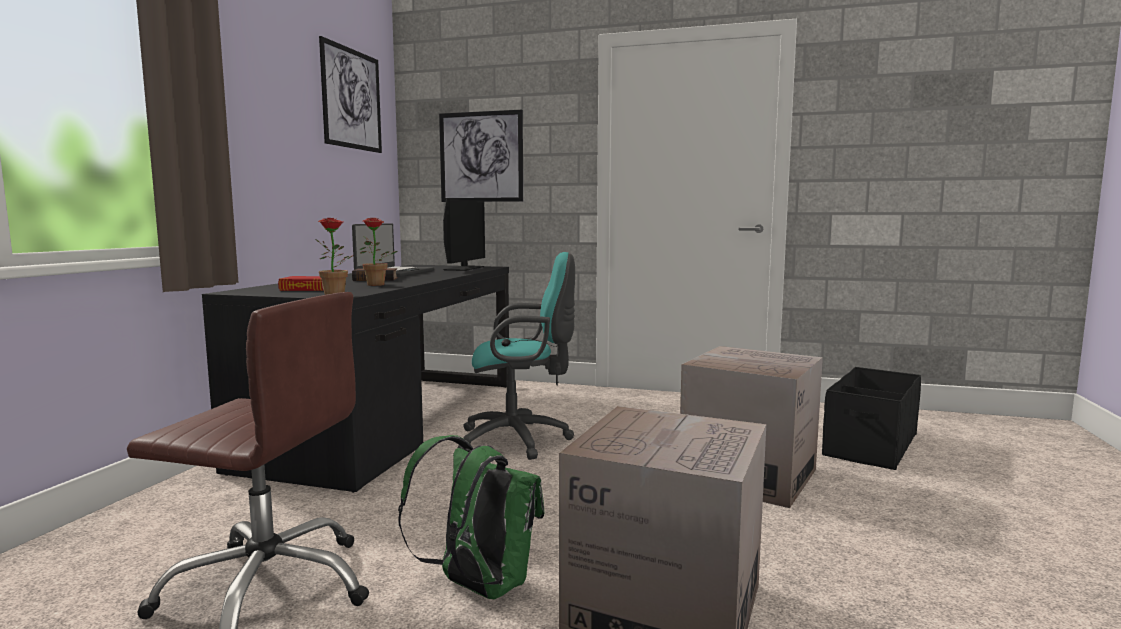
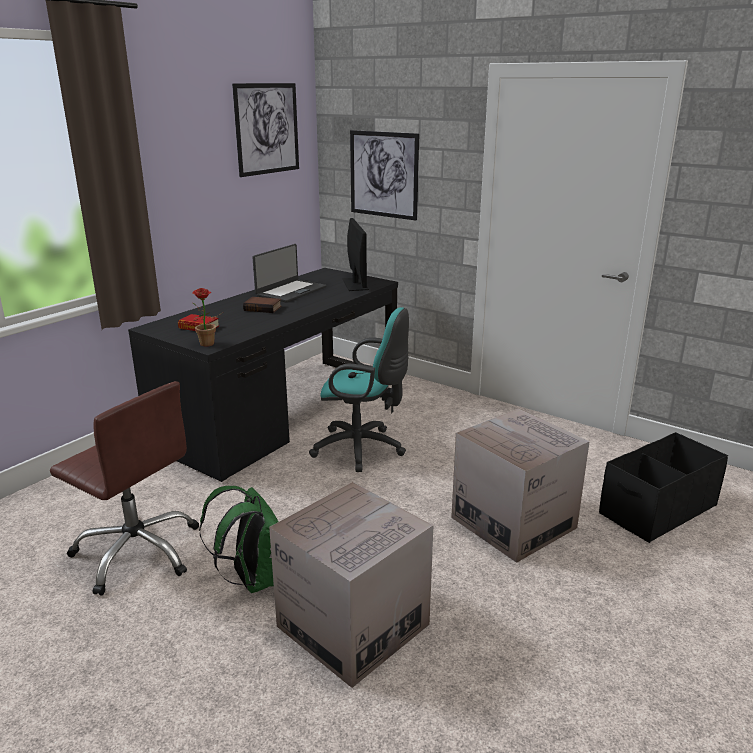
camera: 20 degrees right, 15 degrees up
(376, 285) = (251, 324): potted plant -> none
(464, 268) = (355, 284): monitor -> monitor turned 45 degrees counterclockwise

